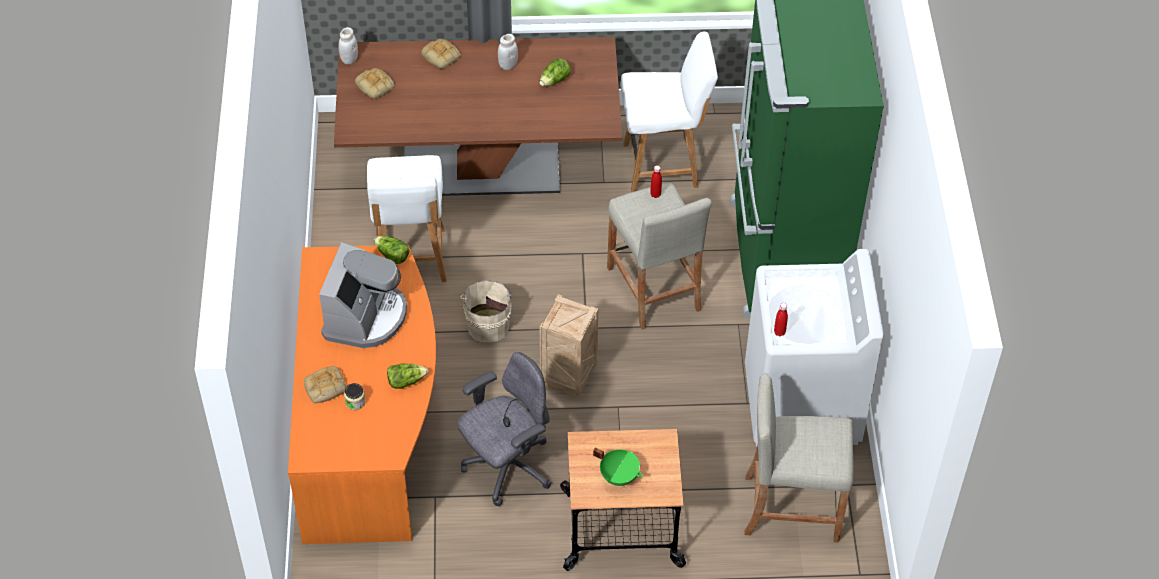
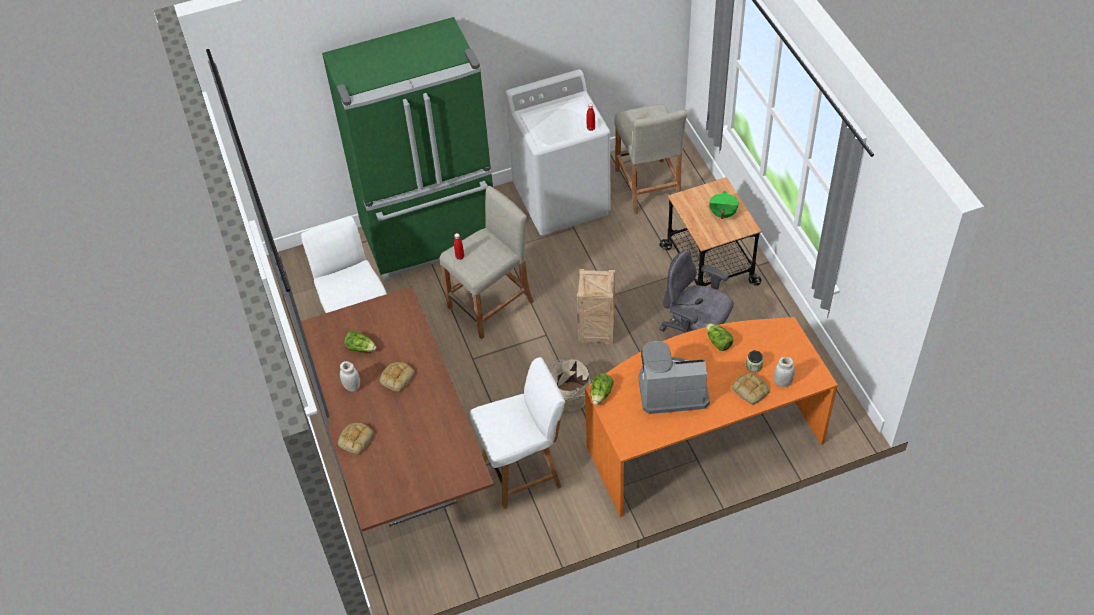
camera: 105 degrees left, 0 degrees up
(349, 59) = (382, 511): white jar -> white jar (782, 382)
(376, 86) = (410, 477): bread -> bread (397, 377)

